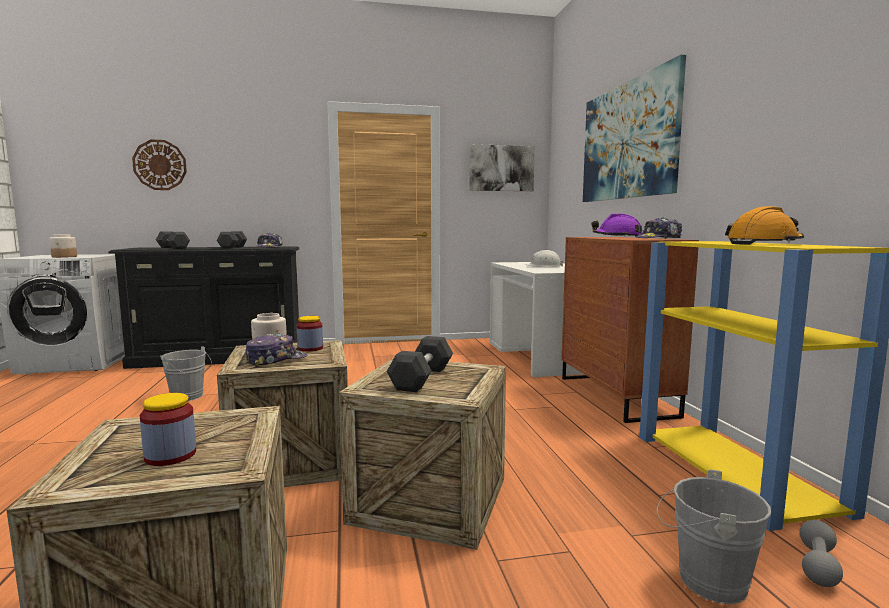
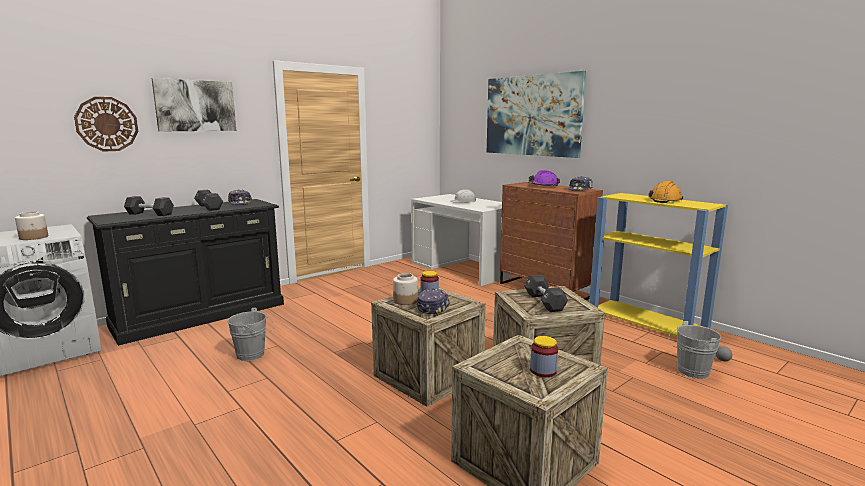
camera: 30 degrees left, 5 degrees up
(501, 168) = (409, 120): picture -> picture (195, 105)

